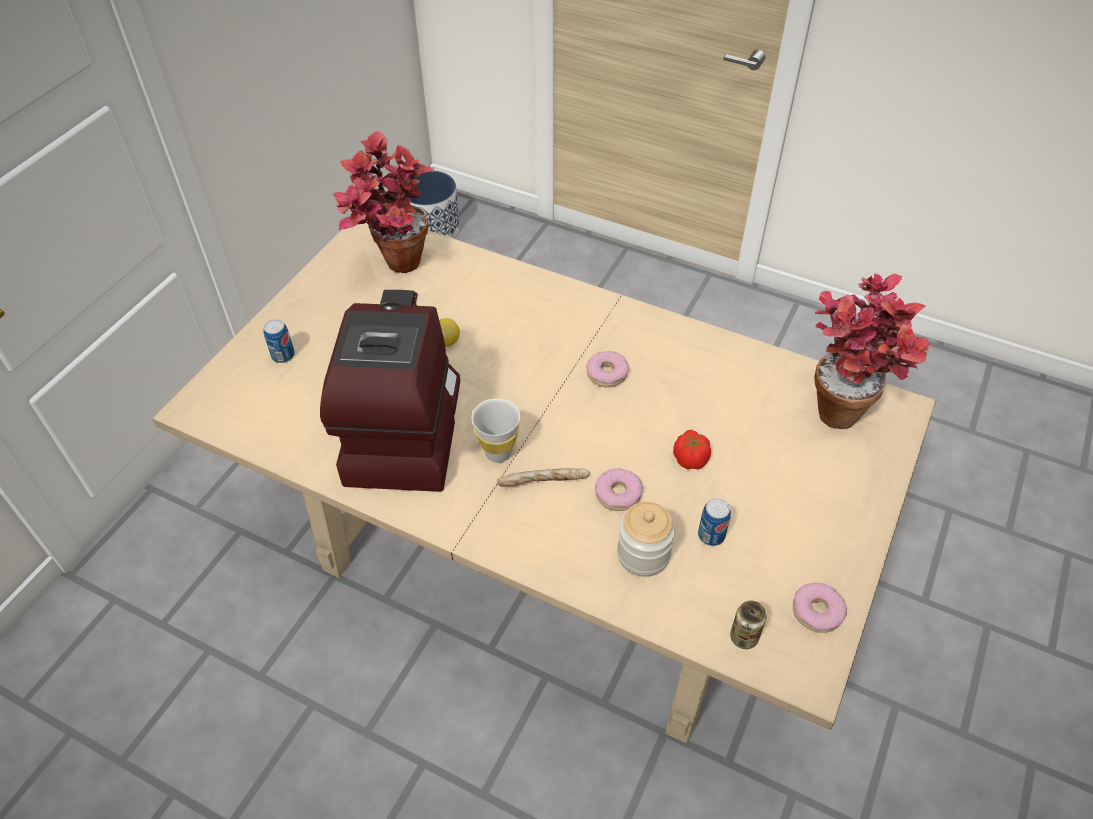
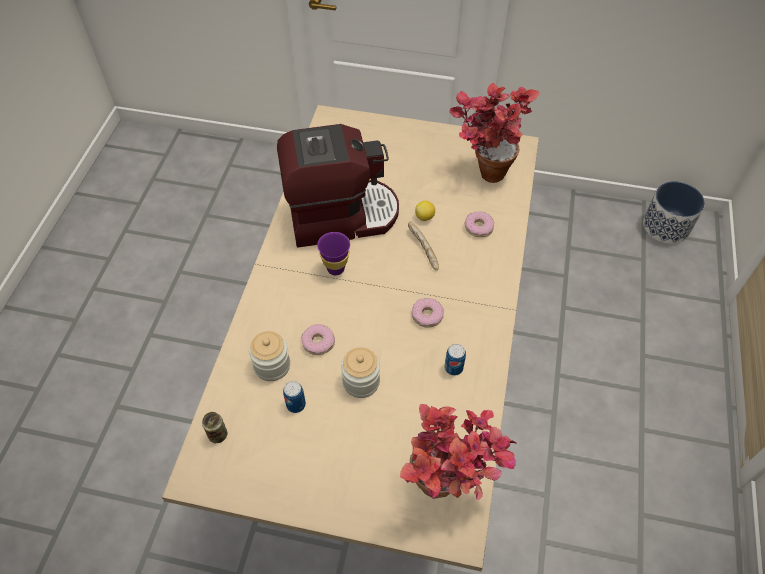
camera: 75 degrees right, 5 degrees up
(283, 355) = (383, 142): can -> can (453, 368)
(498, 453) = (335, 268): white cup -> purple cup
(544, 484) = (316, 299): bread -> bread (422, 250)
(690, 459) = (361, 382): tomato -> jar
(817, 611) = (245, 480): donut -> donut (479, 227)

